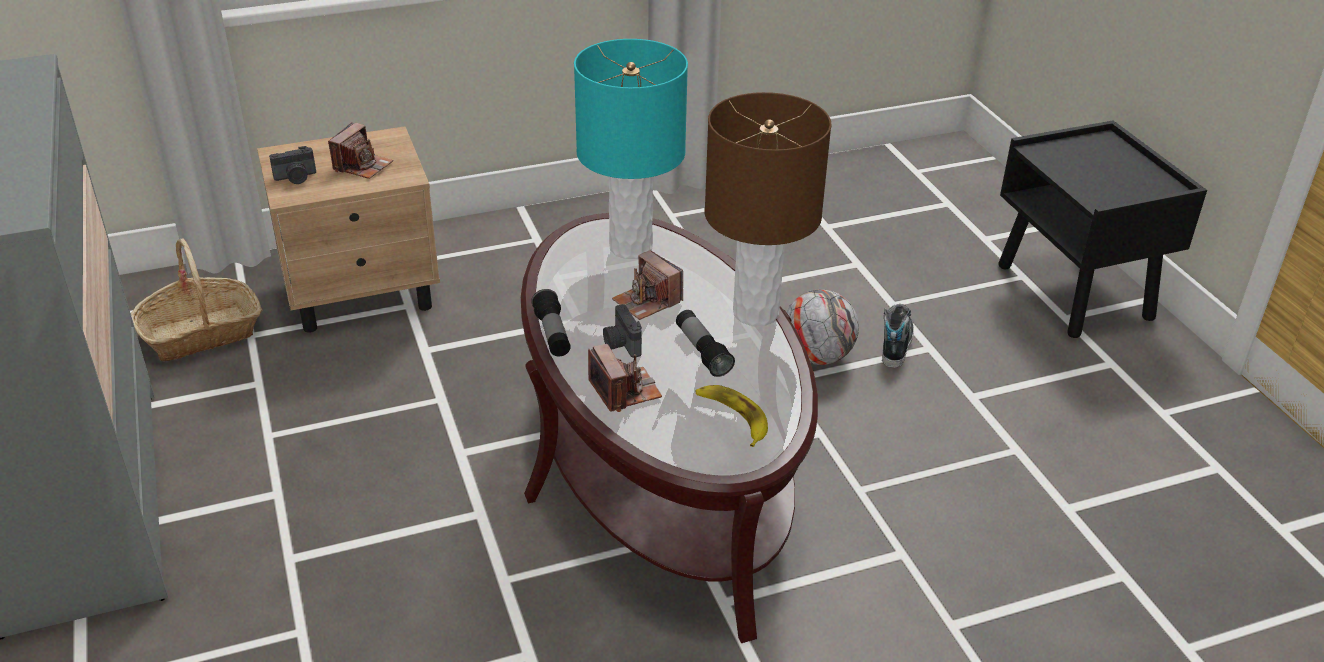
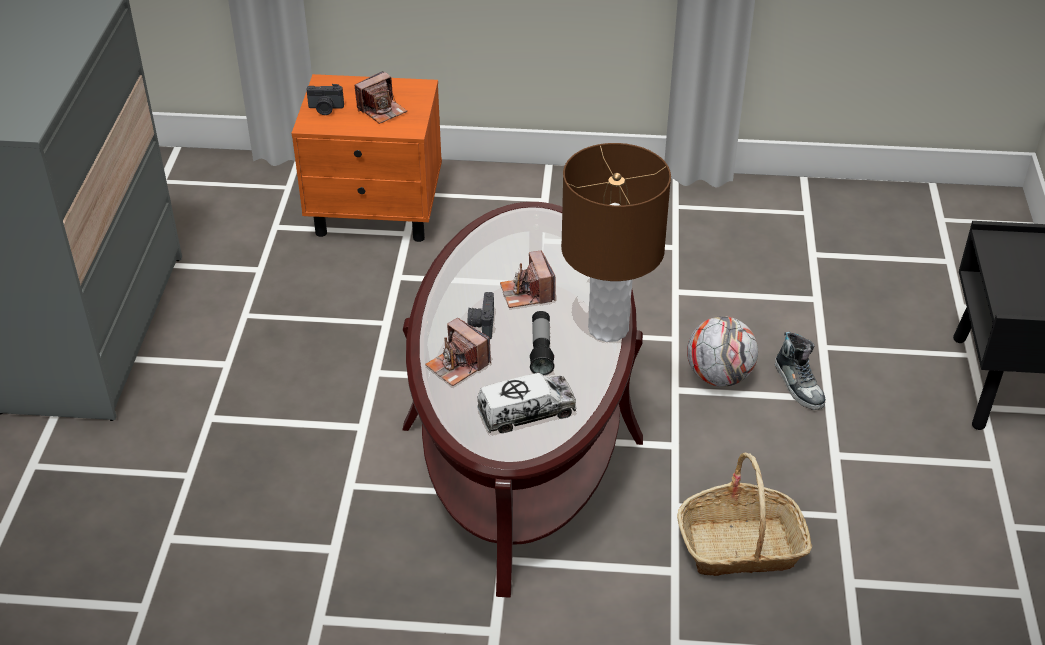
camera: 25 degrees right, 5 degrees up
(202, 333) = (241, 214): basket -> basket (741, 546)
(363, 293) = (377, 213): beige nightstand -> orange nightstand
(552, 334) = (434, 301): flashlight -> none
(625, 391) = (458, 365): camera -> camera turned 135 degrees clockwise
(630, 248) = (546, 241): turquoise table lamp -> none
(733, 417) = (526, 413): banana -> toy truck
(895, 343) = (799, 385): shoe -> shoe turned 120 degrees clockwise

